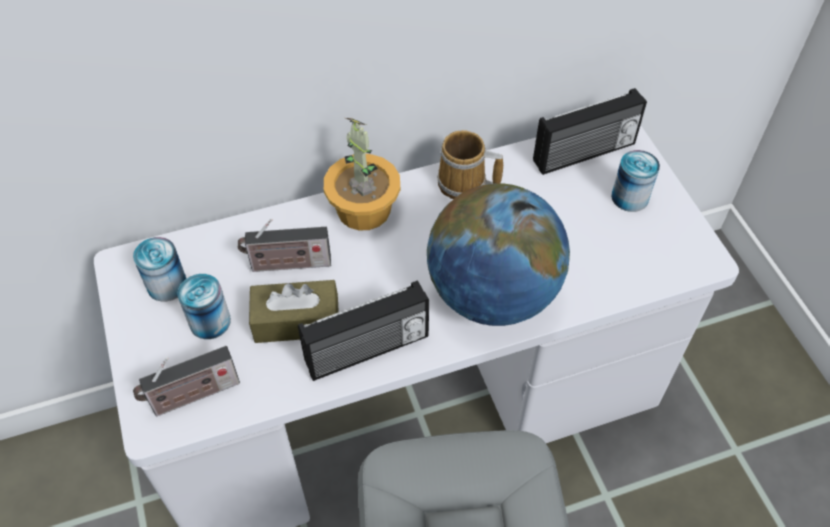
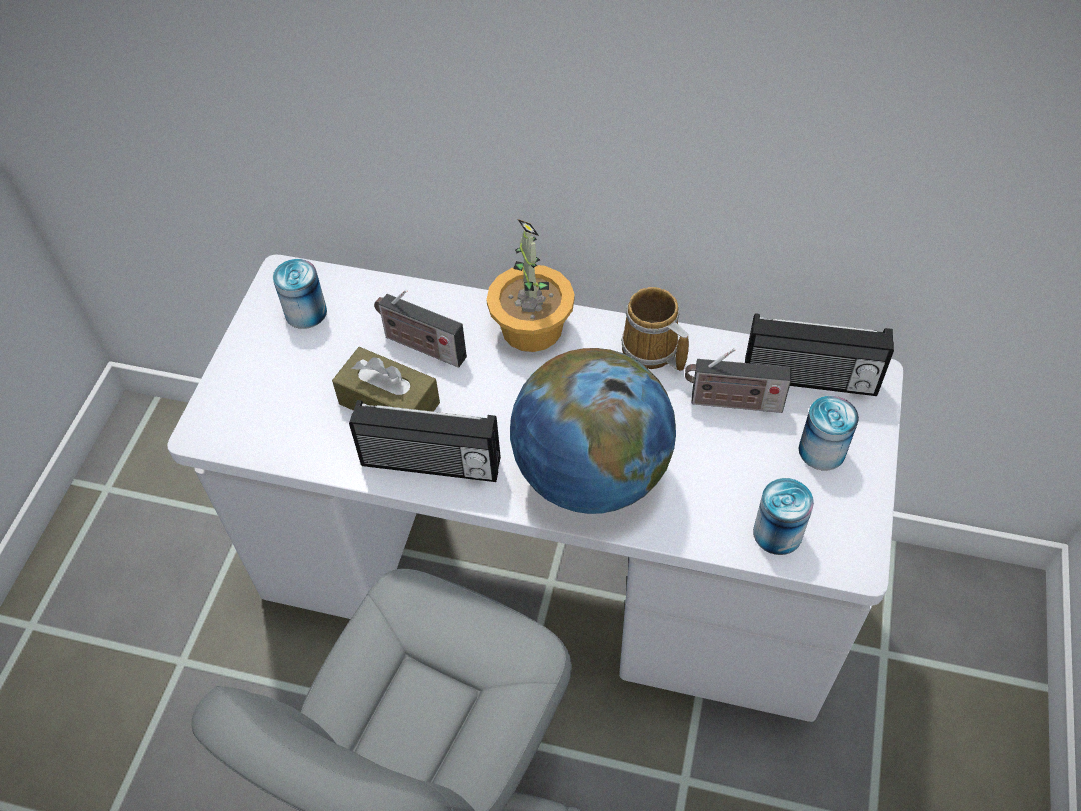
camera: 35 degrees right, 0 degrees up
(192, 396) = (253, 423): radio -> radio (732, 402)
(210, 321) = (316, 364): can -> can (777, 533)

